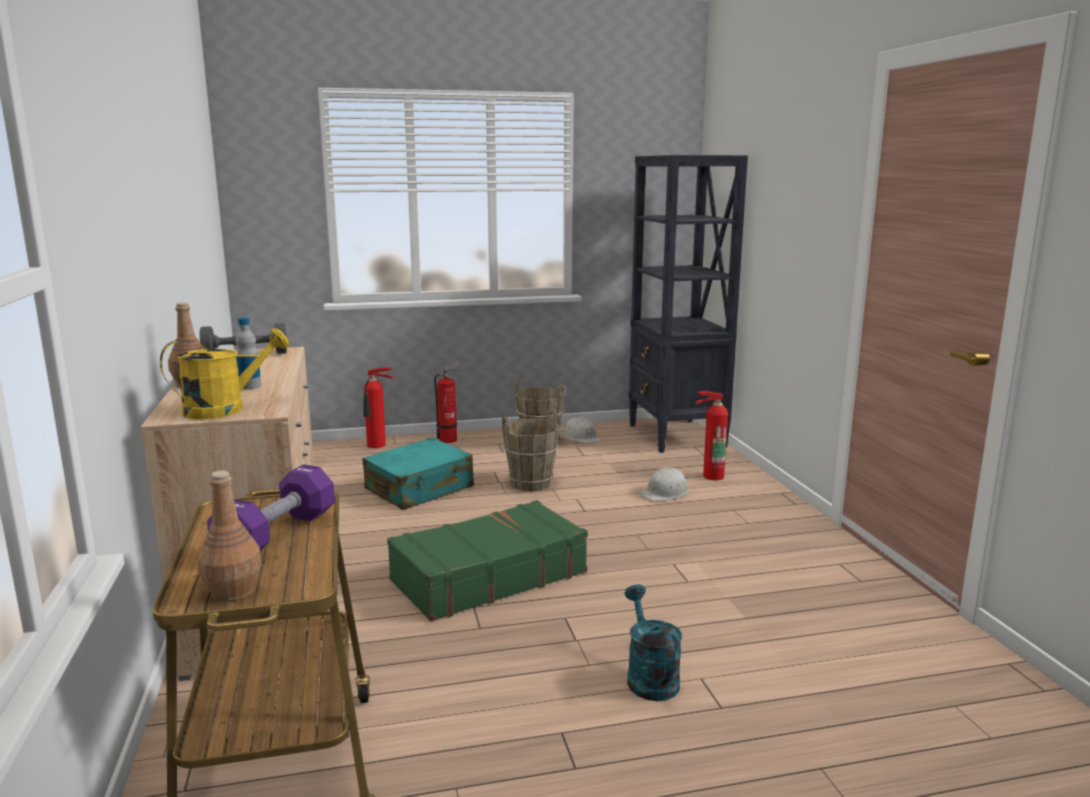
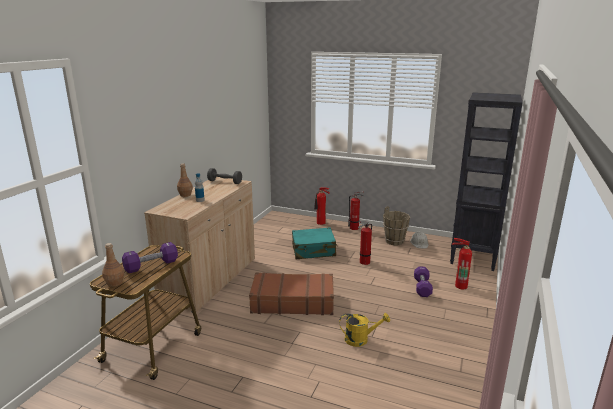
camera: 35 degrees right, 5 degrees up
(225, 409) = (176, 210): yellow watering can -> yellow watering can (361, 339)
(488, 576) = (292, 302): green suitcase -> brown suitcase
(531, 484) = (363, 262): brown bucket -> fire extinguisher
(649, 677) = (300, 371): turquoise watering can -> none
(665, 493) = (422, 287): white hard hat -> purple dumbbell

